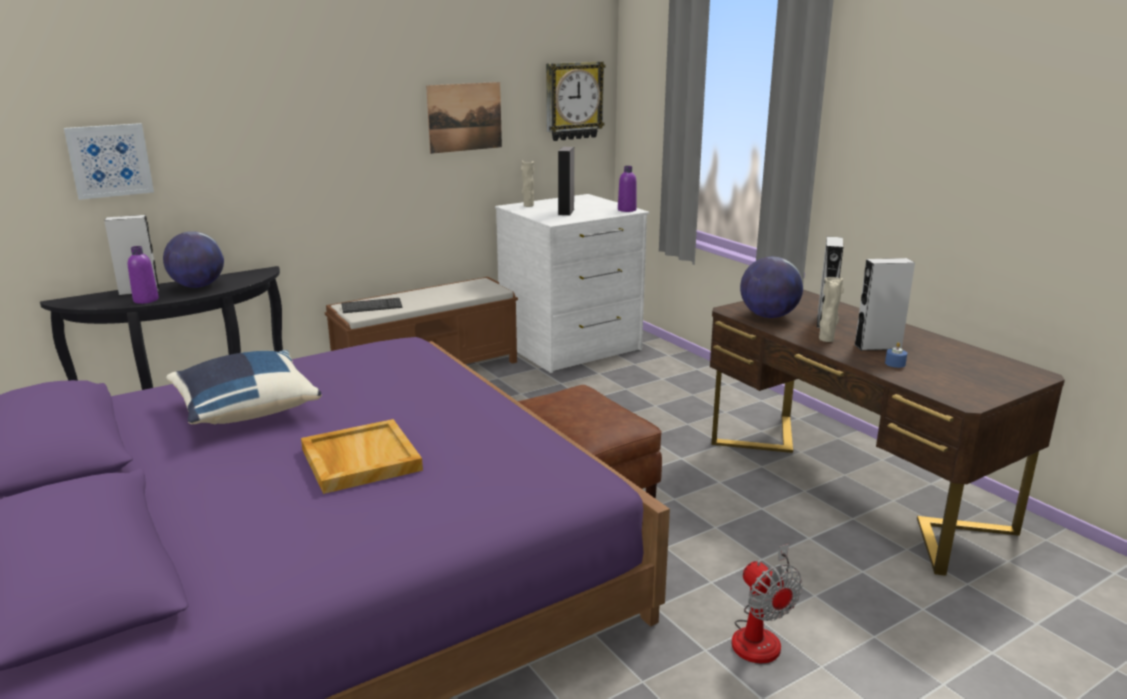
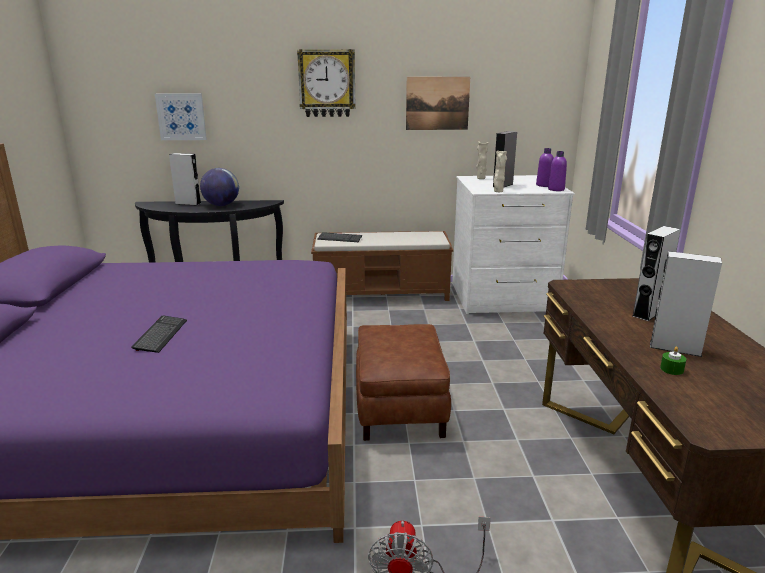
camera: 30 degrees right, 0 degrees up
(146, 300) = (183, 209): purple bottle -> purple bottle (544, 185)
(245, 410) = (152, 286): blue pillow -> none
(360, 459) = (160, 335): beige tray -> keyboard
(573, 101) = (538, 95): wall clock -> wall clock (327, 83)
(768, 316) = (596, 296): globe -> none
(826, 340) = (625, 329): beige vase -> beige vase (498, 191)
(895, 364) = (671, 369): blue candle -> green candle

